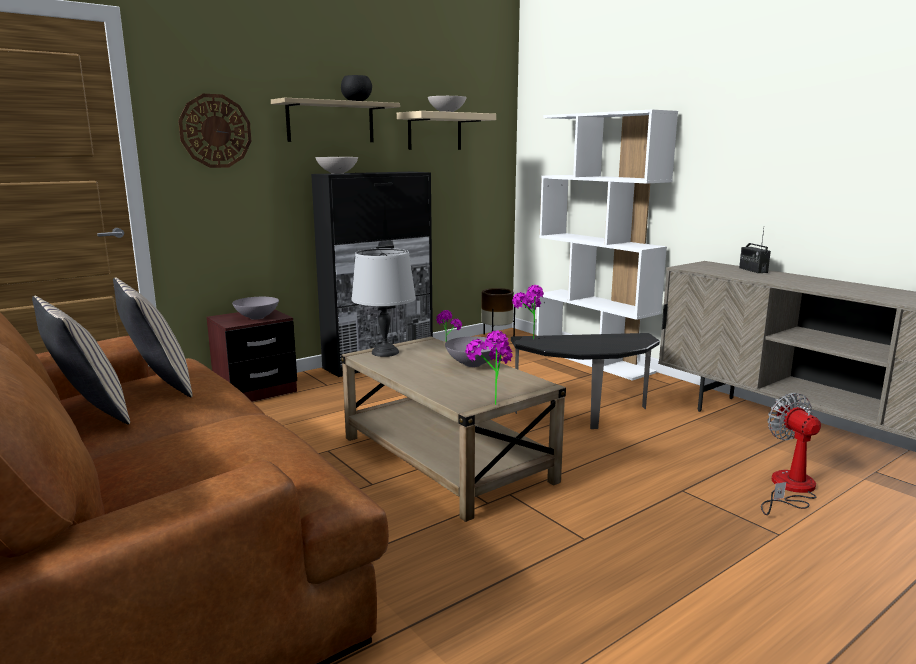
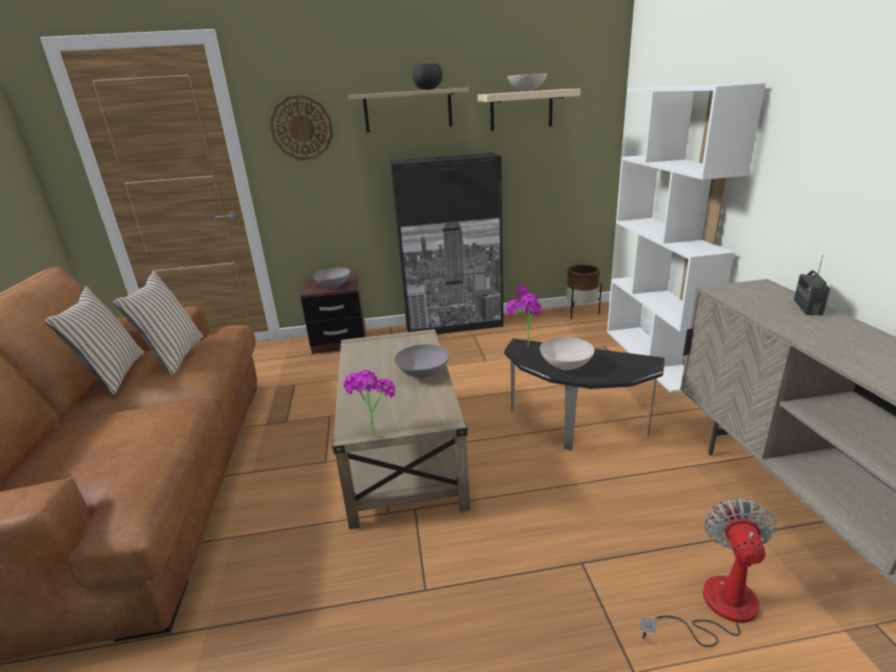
camera: 30 degrees right, 10 degrees up
(337, 173) = (408, 160): white bowl -> white bowl (565, 366)
(385, 352) = (373, 343): grey table lamp -> none

